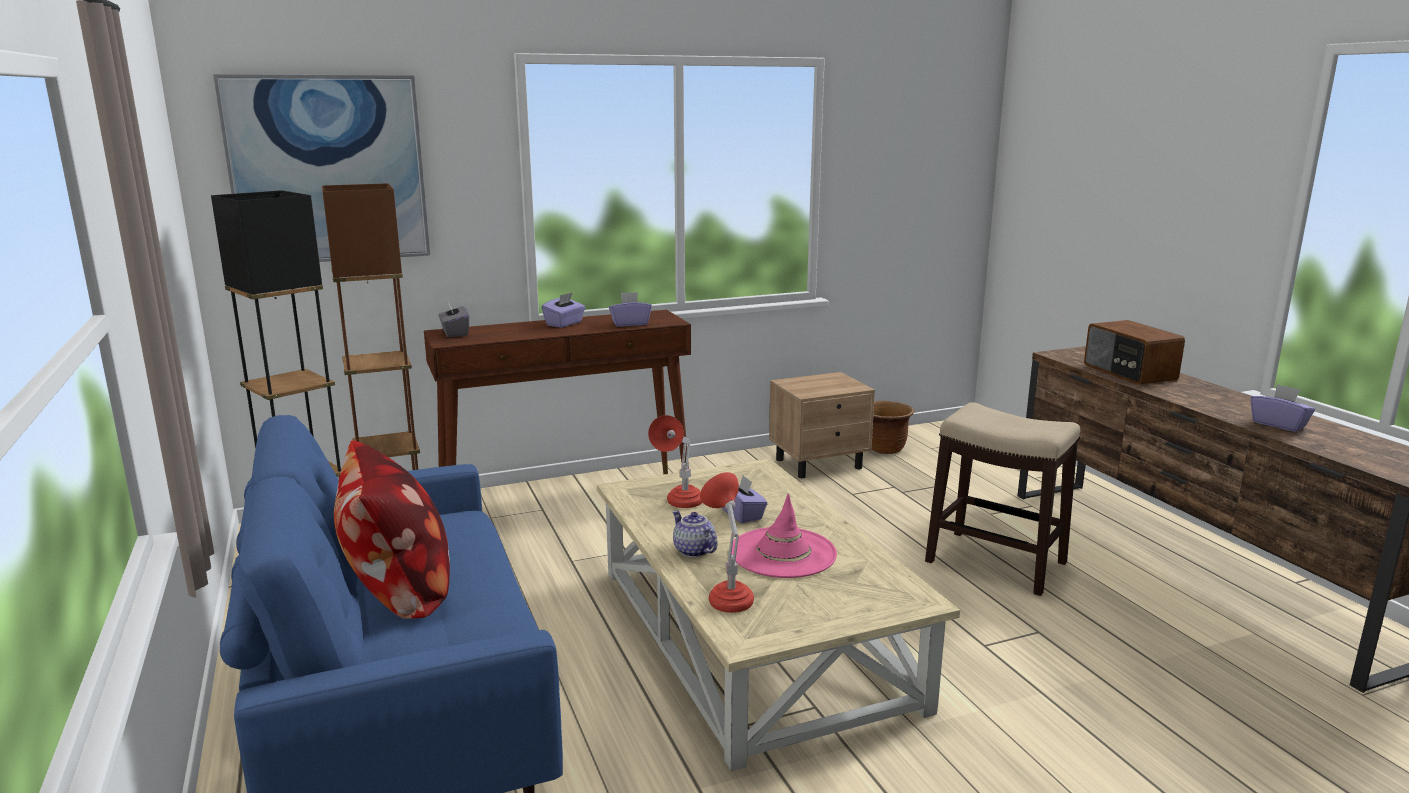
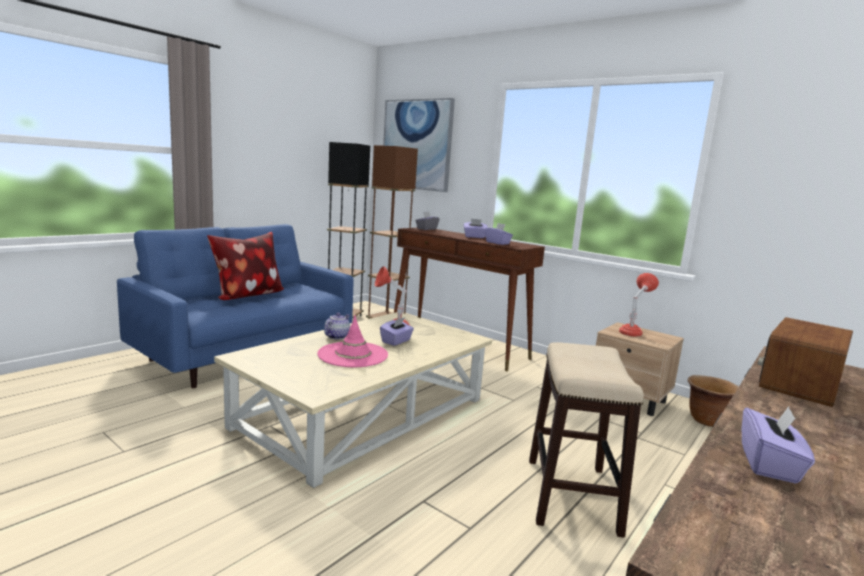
camera: 60 degrees right, 5 degrees down
(727, 595) = (289, 348): red table lamp -> red table lamp (633, 332)

